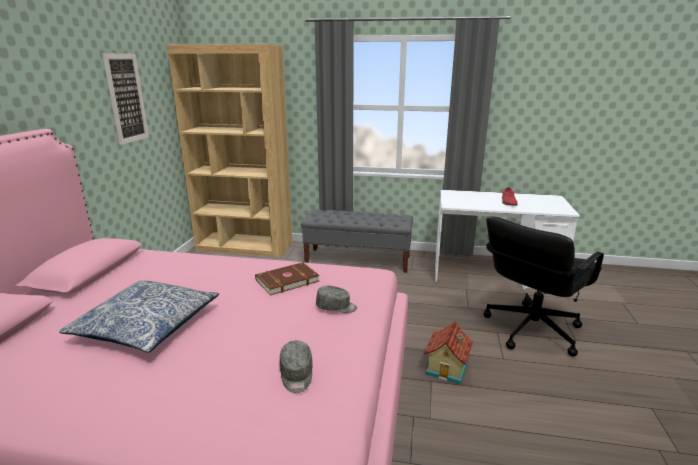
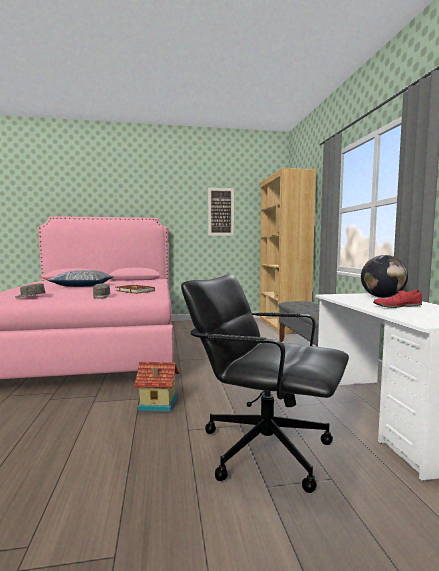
camera: 70 degrees right, 15 degrees down
(467, 195) = (382, 297): none -> globe

